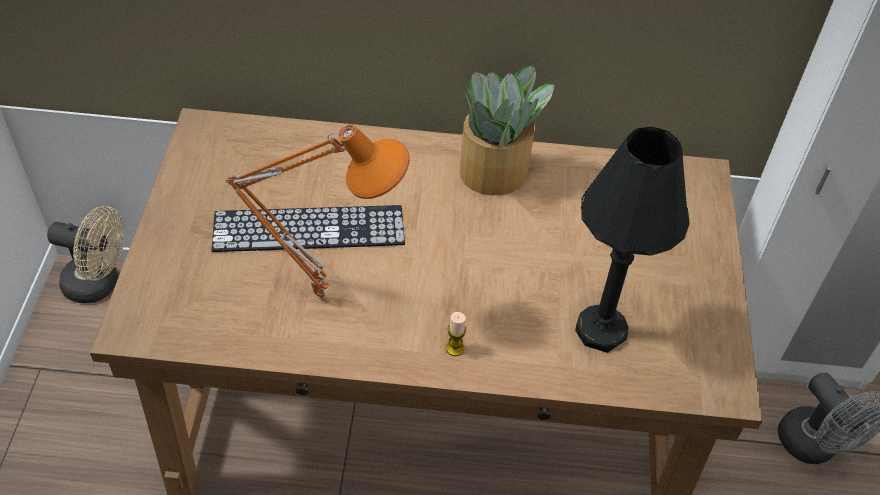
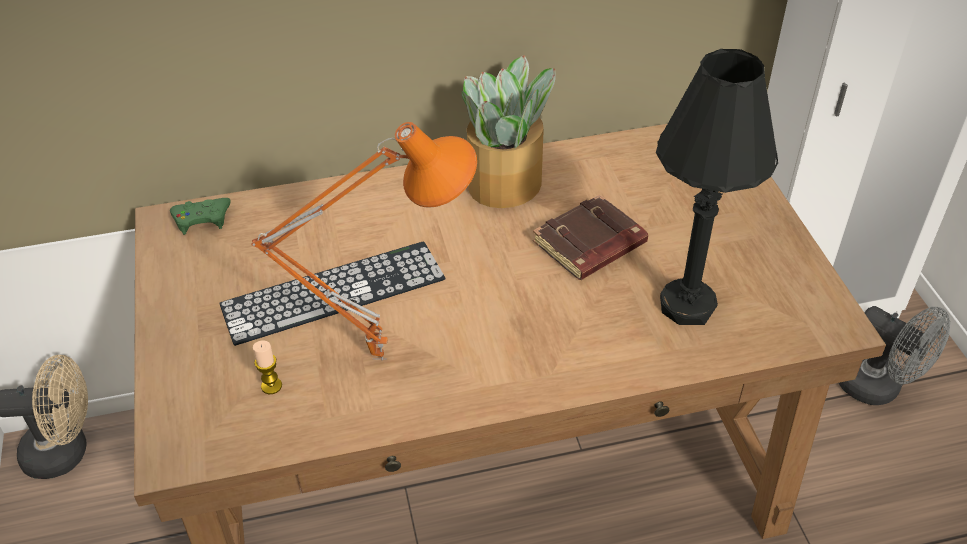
camera: 15 degrees left, 5 degrees down
(230, 133) = (202, 219): none -> green game controller
(455, 348) = (547, 367): candle -> candle (271, 386)
(541, 250) = (589, 245): none -> brown book

